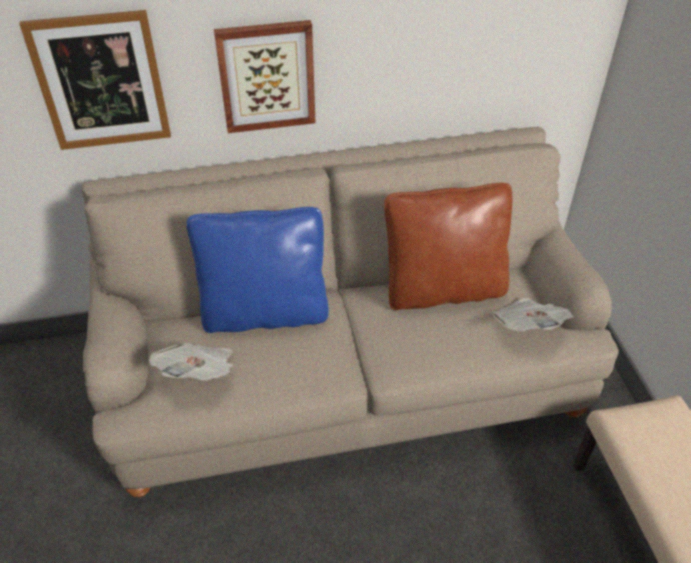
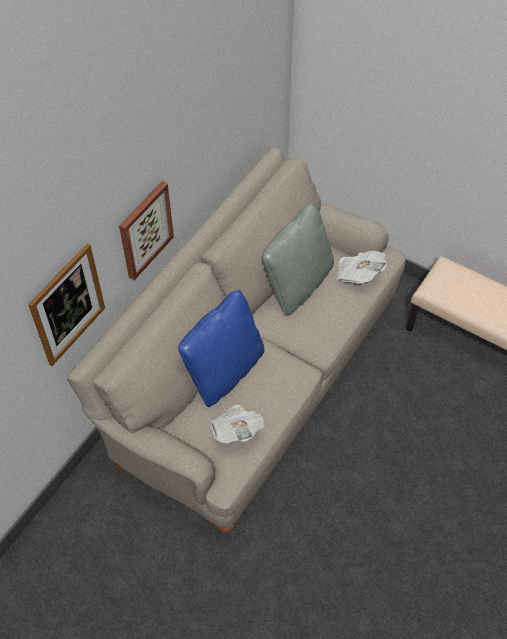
camera: 45 degrees left, 10 degrees up
(443, 289) = (297, 284): brown pillow -> grey pillow

